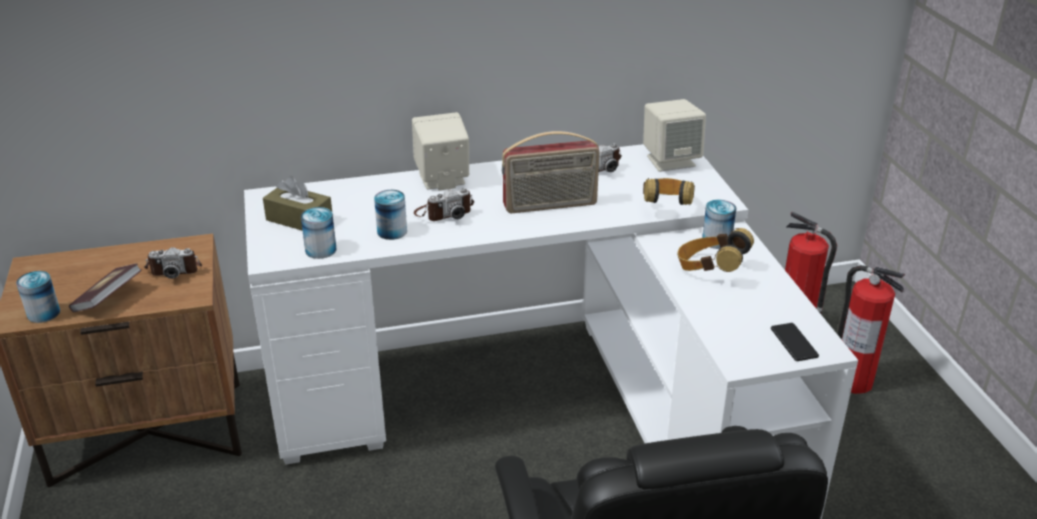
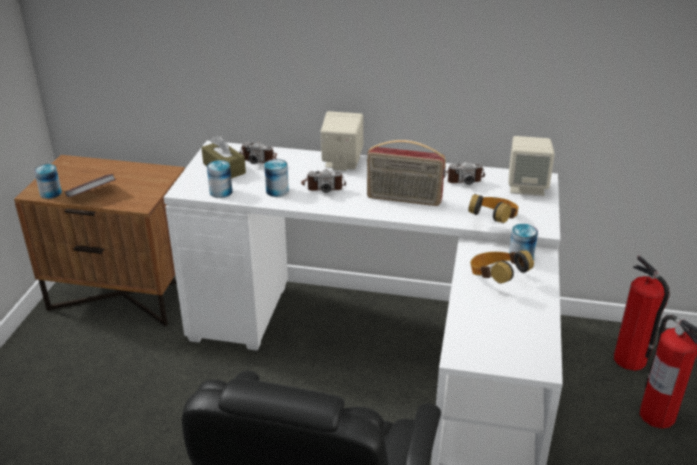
camera: 25 degrees right, 0 degrees up
(174, 268) = (144, 184): camera -> camera (260, 158)
(794, 342) = (518, 354): phone -> none

